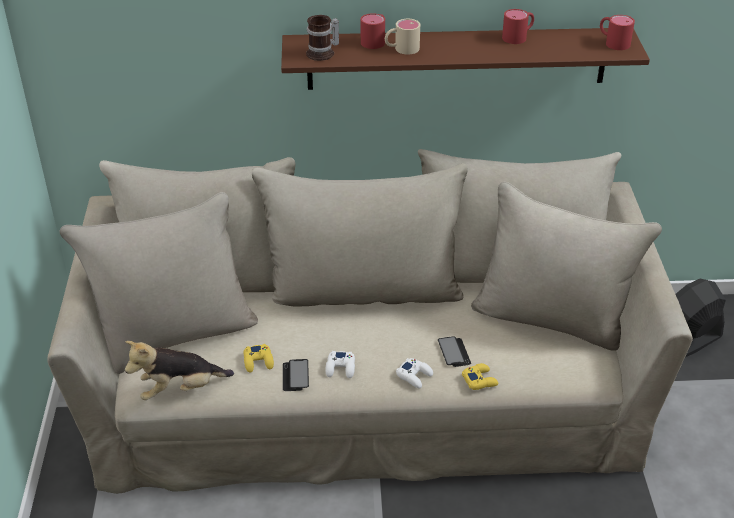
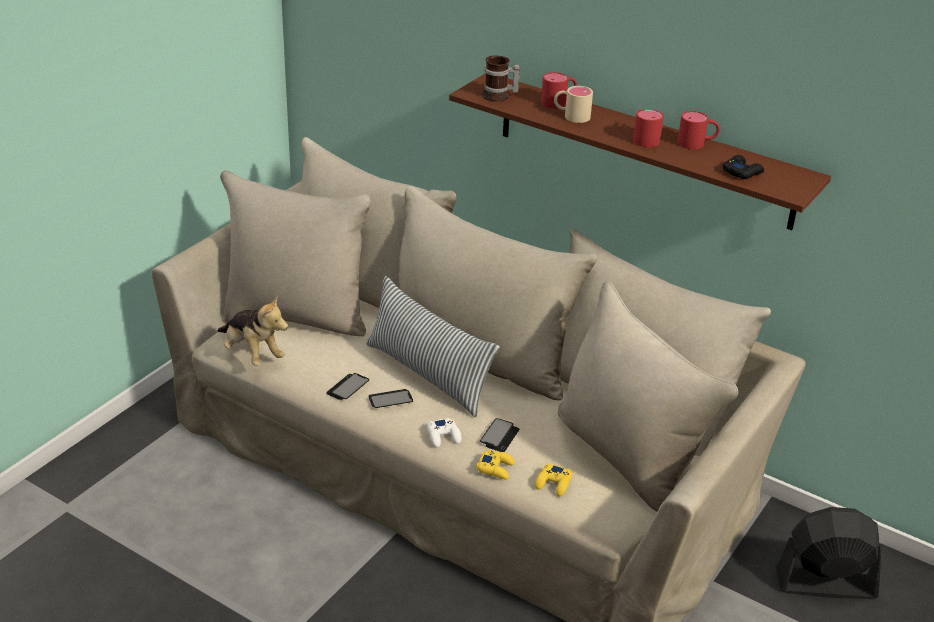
camera: 35 degrees right, 5 degrees down
(180, 389) = (252, 353): plush toy -> plush toy turned 150 degrees counterclockwise
(258, 361) = (332, 363): yellow game controller -> yellow game controller (554, 483)
(341, 368) = (390, 400): white game controller -> phone
(345, 330) = (428, 375): none -> pillow
(578, 48) = (742, 172): none -> black game controller
(613, 42) = (787, 179): red mug -> red mug (644, 138)

